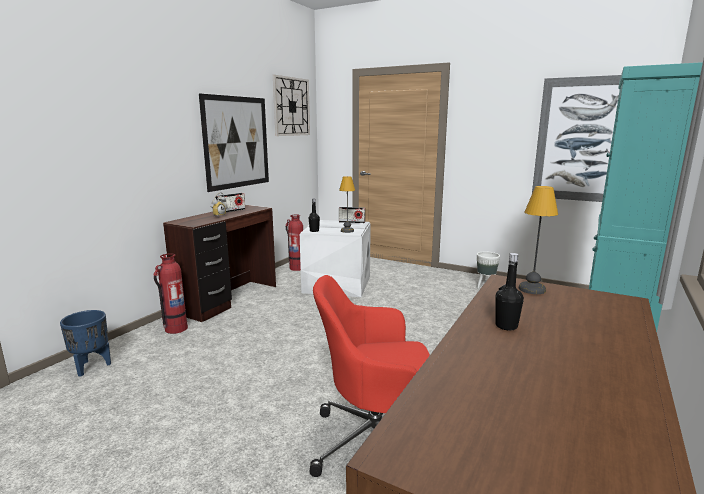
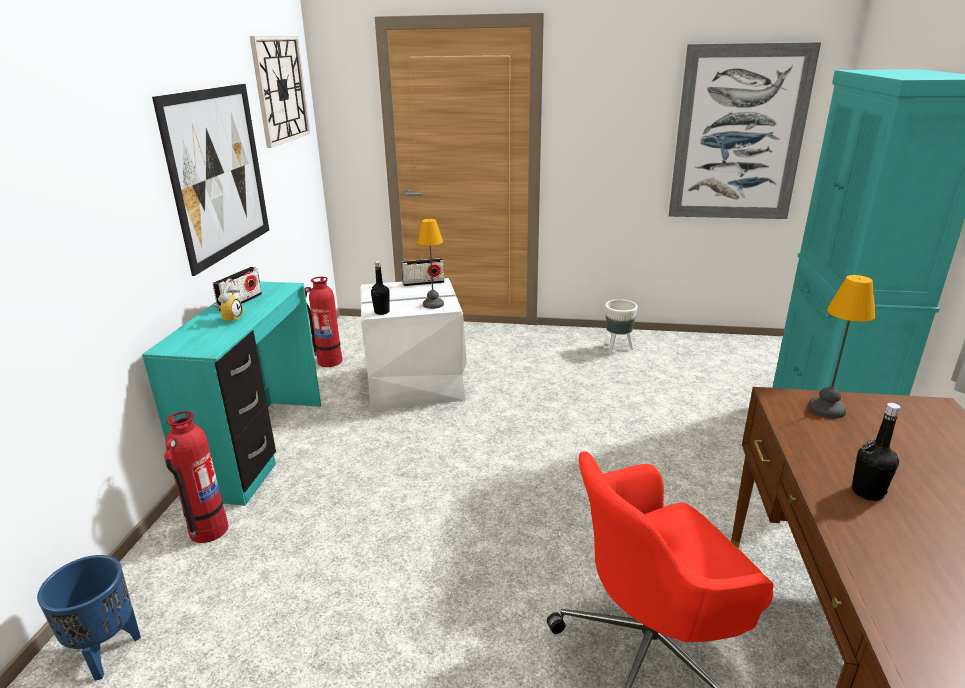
camera: 20 degrees left, 10 degrees up
(229, 299) = (261, 447): brown desk -> turquoise desk

